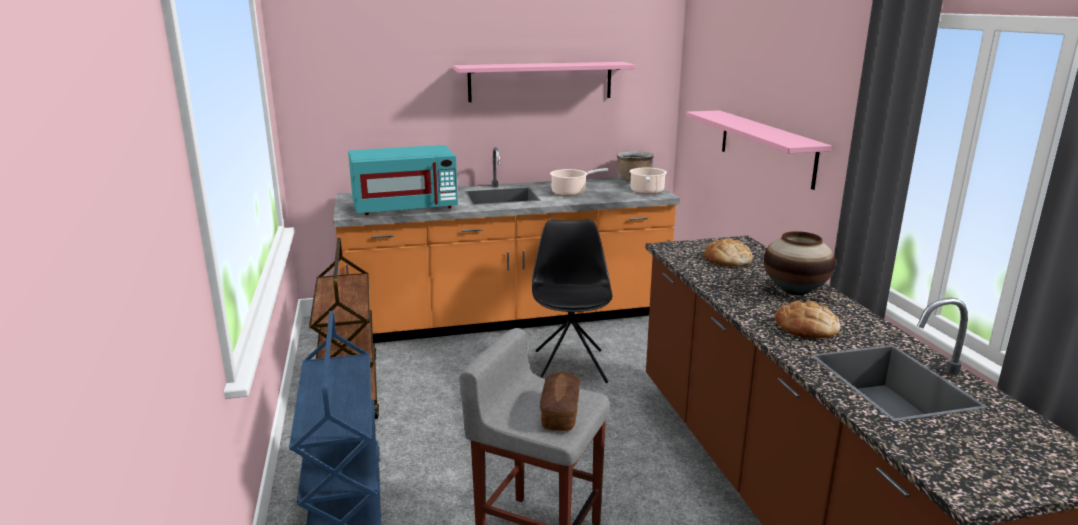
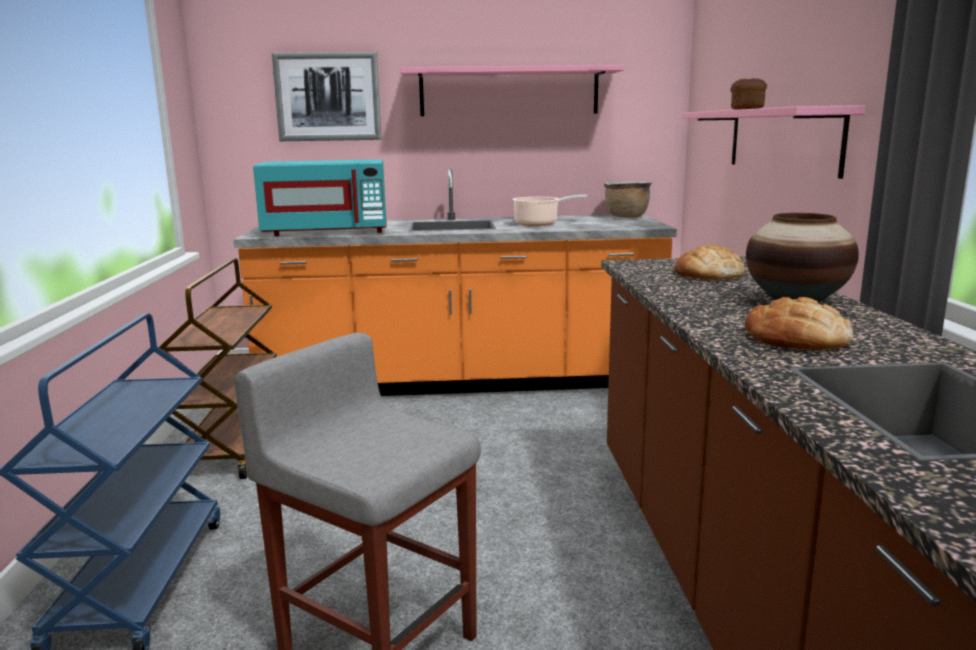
camera: 10 degrees right, 5 degrees down
(390, 87) = (328, 97): none -> picture
(560, 413) = (389, 450): bread -> bread (746, 109)
(570, 365) = (517, 435): black chair -> none
(647, 191) = (636, 224): cooking pot -> none

